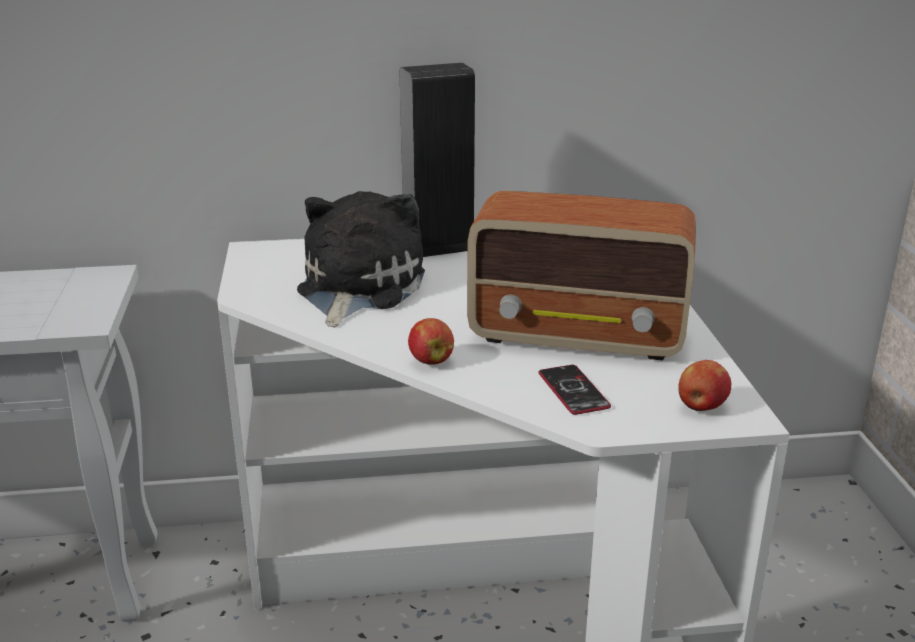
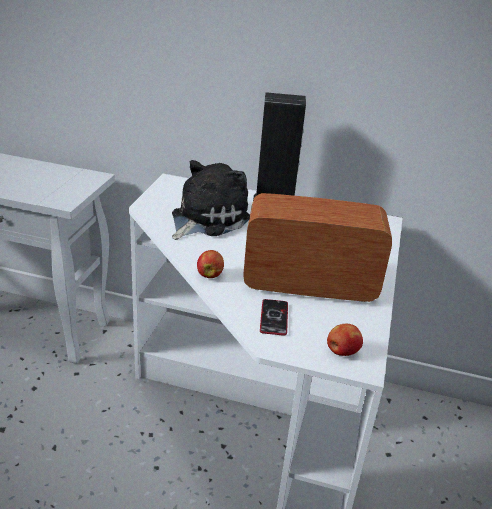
camera: 20 degrees right, 5 degrees up
(580, 336) = (307, 284): radio -> radio turned 150 degrees clockwise

